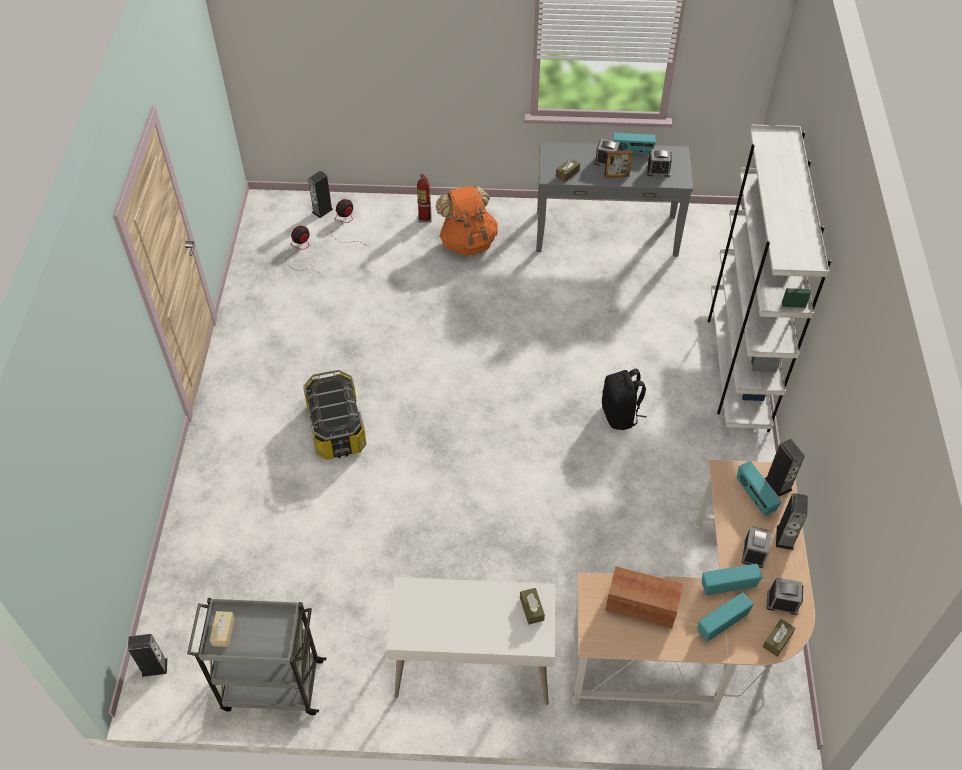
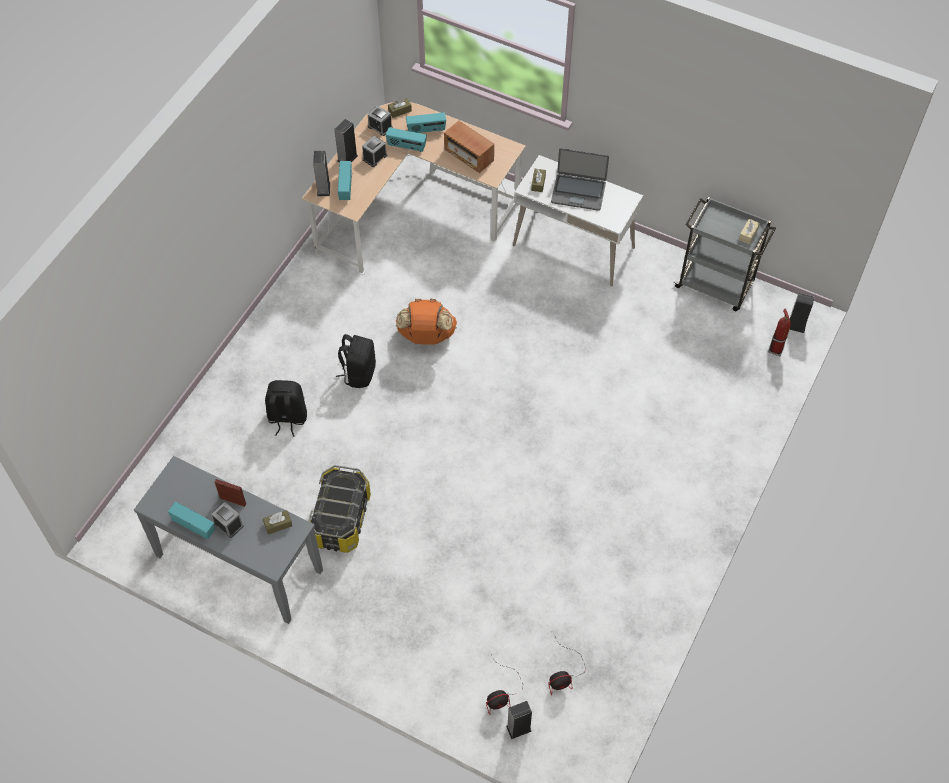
camera: 155 degrees left, 5 degrees up
(336, 427) = (601, 456): storage box -> storage box (341, 519)
(424, 218) = (412, 666): fire extinguisher -> fire extinguisher (776, 349)
(468, 242) = (384, 613): orange backpack -> orange backpack (426, 336)
(473, 617) = (578, 192): none -> laptop
(655, 350) = (287, 418): none -> black backpack
(658, 170) = (188, 490): alarm clock -> none
(737, 367) = (232, 375): white bookcase -> none

